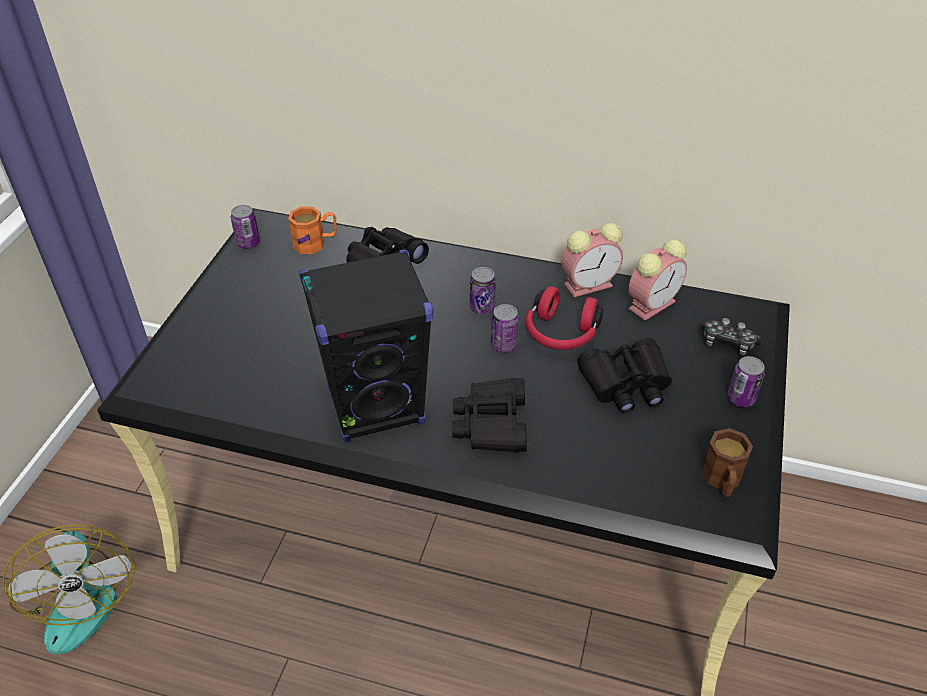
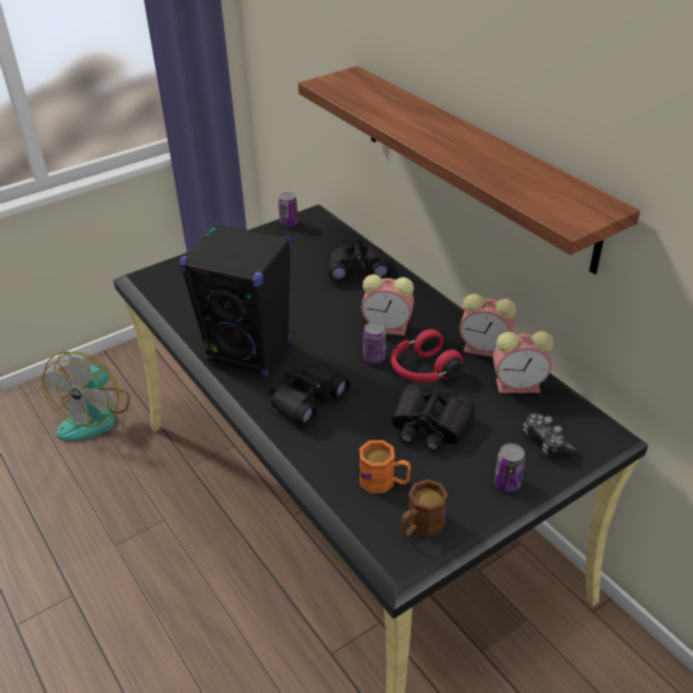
camera: 40 degrees right, 5 degrees down
(315, 243) = (329, 240): orange mug -> orange mug (384, 482)
(482, 307) = (389, 327): can -> alarm clock
(516, 92) = (473, 163): none -> shelf

